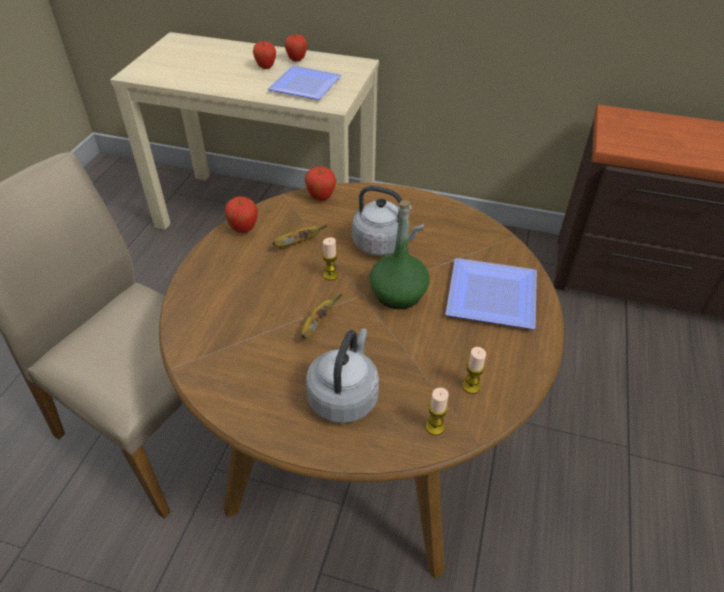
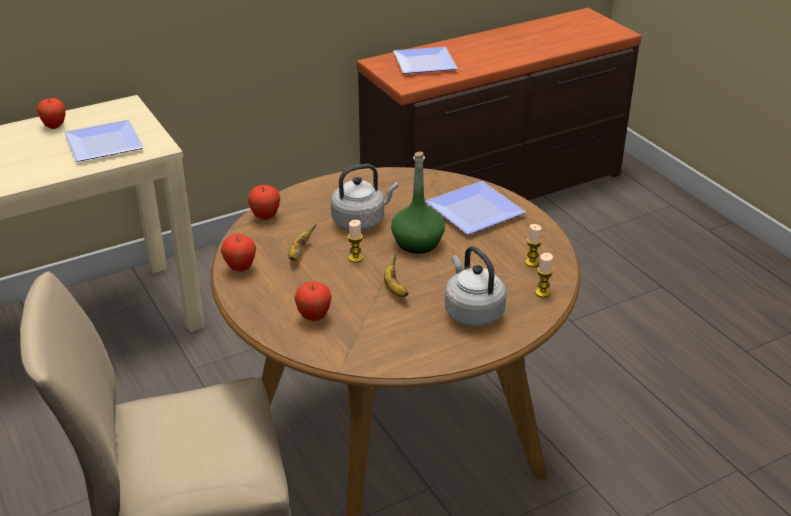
camera: 45 degrees left, 10 degrees down
(266, 67) = (33, 146): apple -> apple (314, 317)
(656, 131) = (422, 63): none -> plate

